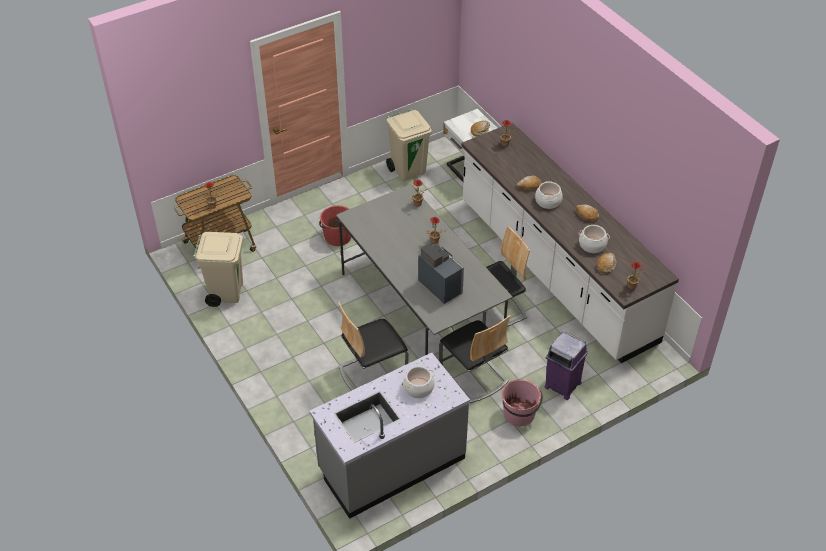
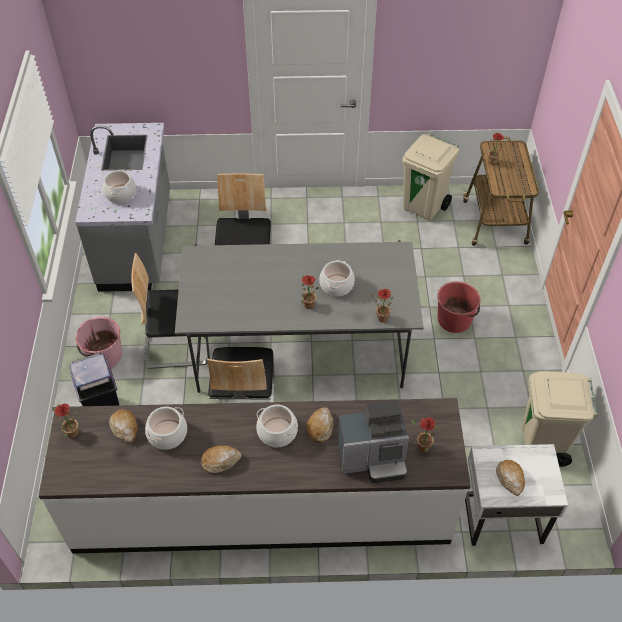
camera: 120 degrees right, 5 degrees up
(406, 235) = (336, 285): none -> cooking pot
(441, 285) = (240, 280): coffee machine -> coffee machine (373, 459)

